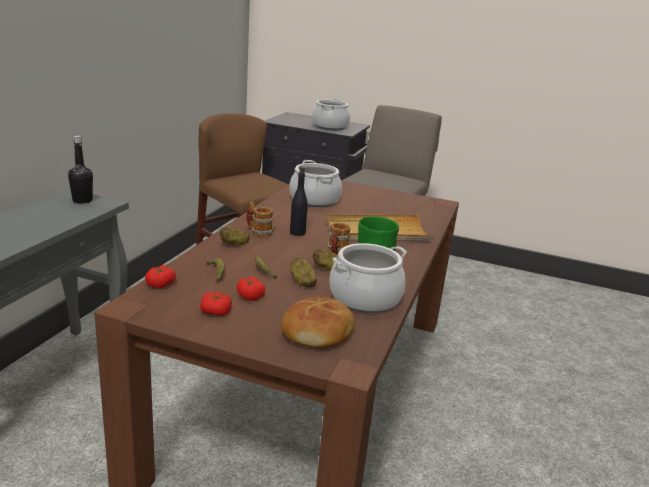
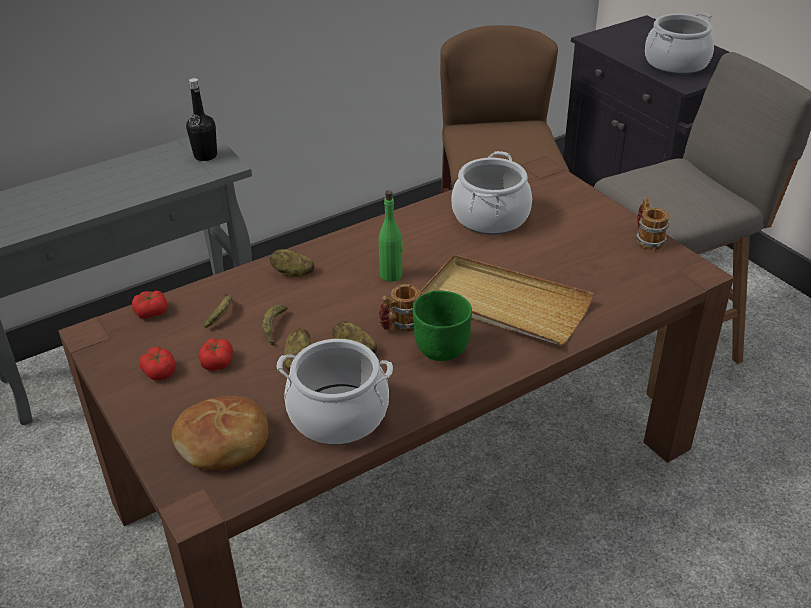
camera: 40 degrees right, 15 degrees up
(258, 232) = (344, 259): mug -> mug (647, 239)
(297, 233) = (391, 275): black bottle -> green bottle

